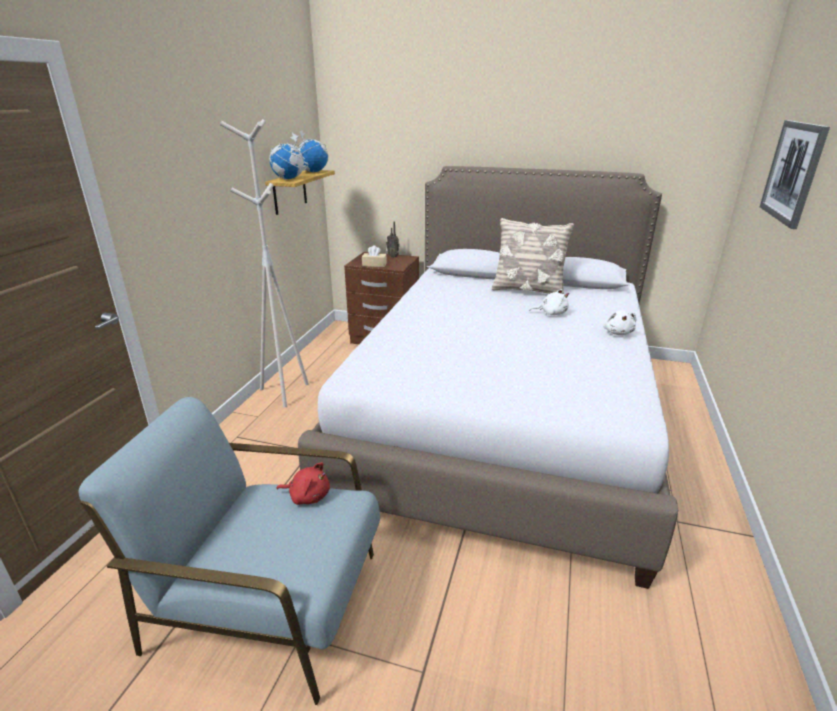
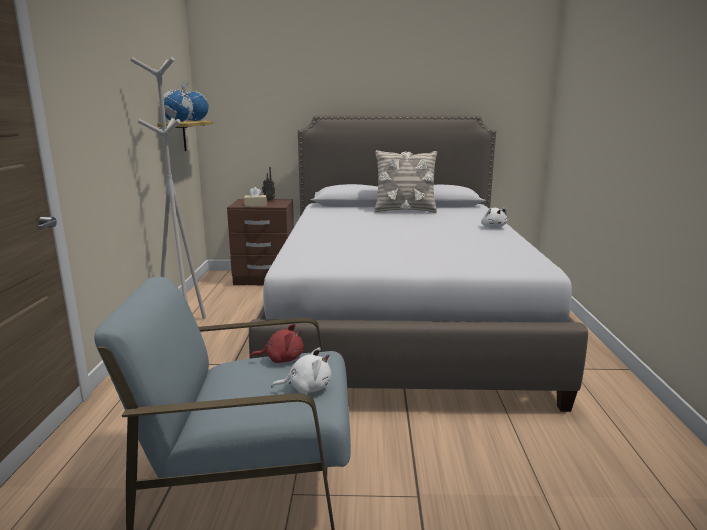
camera: 15 degrees left, 10 degrees down
(551, 313) = (433, 221): white plush toy -> white plush toy (306, 388)
(793, 172) = (597, 96): picture -> none

